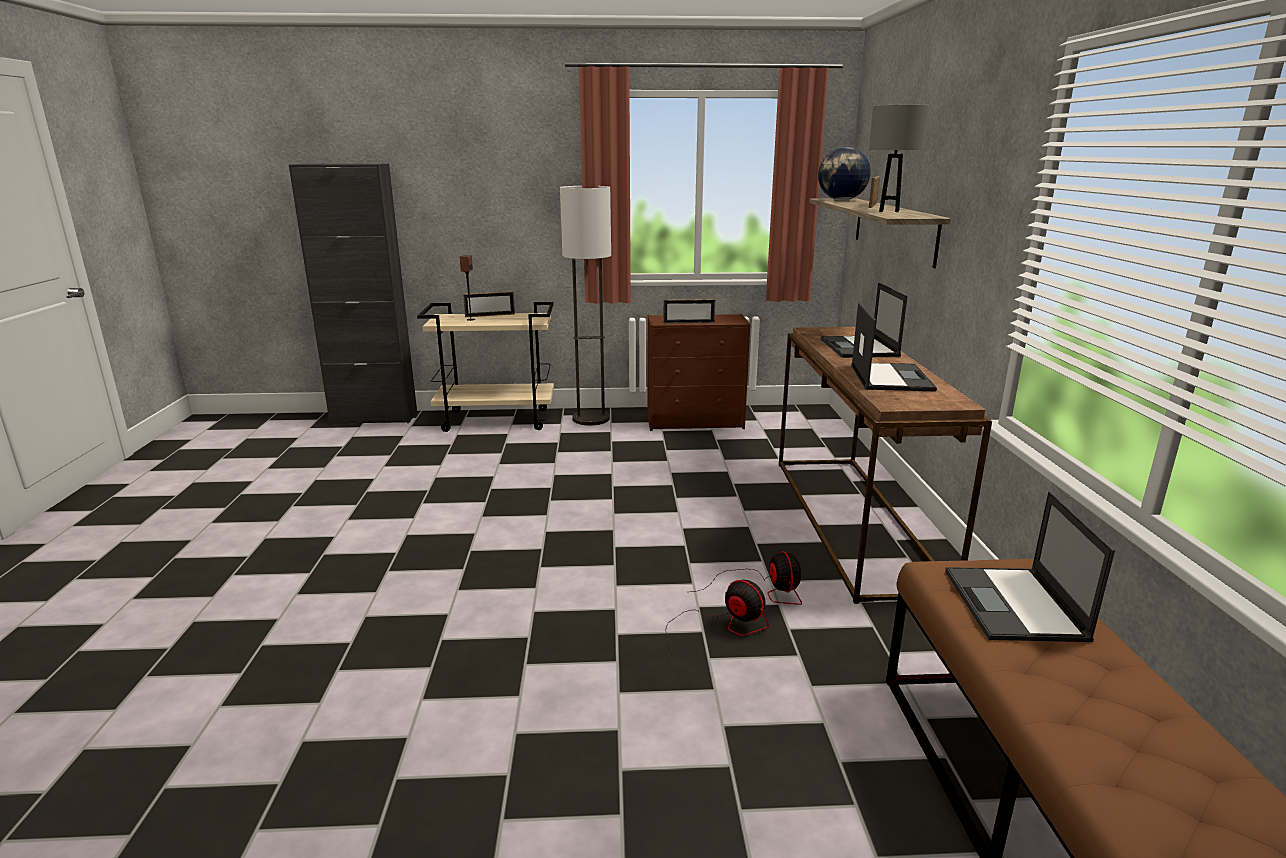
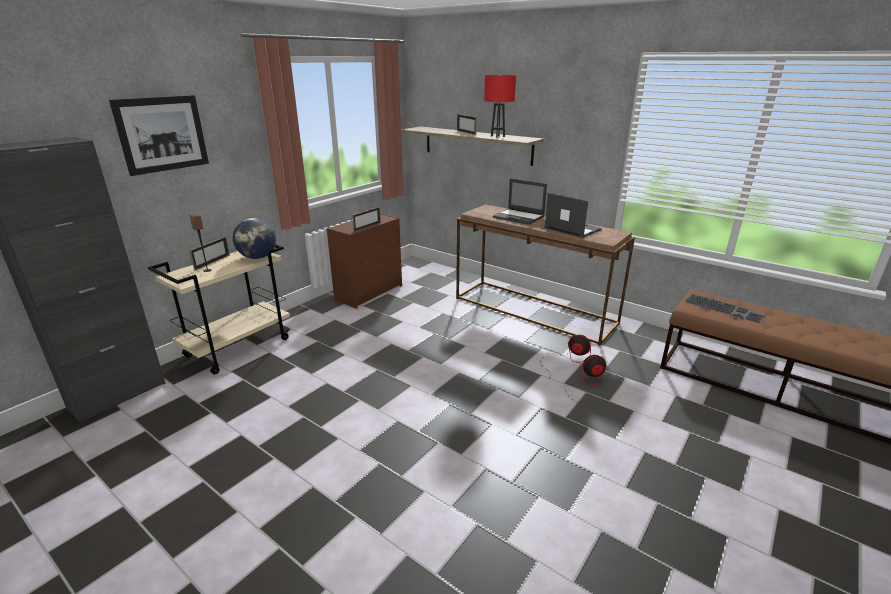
camera: 50 degrees left, 5 degrees up
(469, 170) = (162, 134): none -> picture
(591, 418) = (304, 317): floor lamp -> none
(842, 200) = (427, 129): globe -> globe (258, 257)
(889, 211) = (497, 136): grey table lamp -> red table lamp
(1015, 605) = (724, 308): laptop -> keyboard

